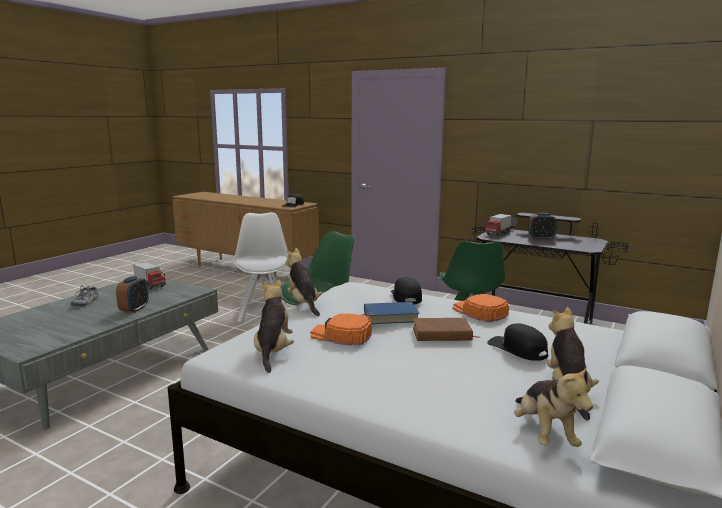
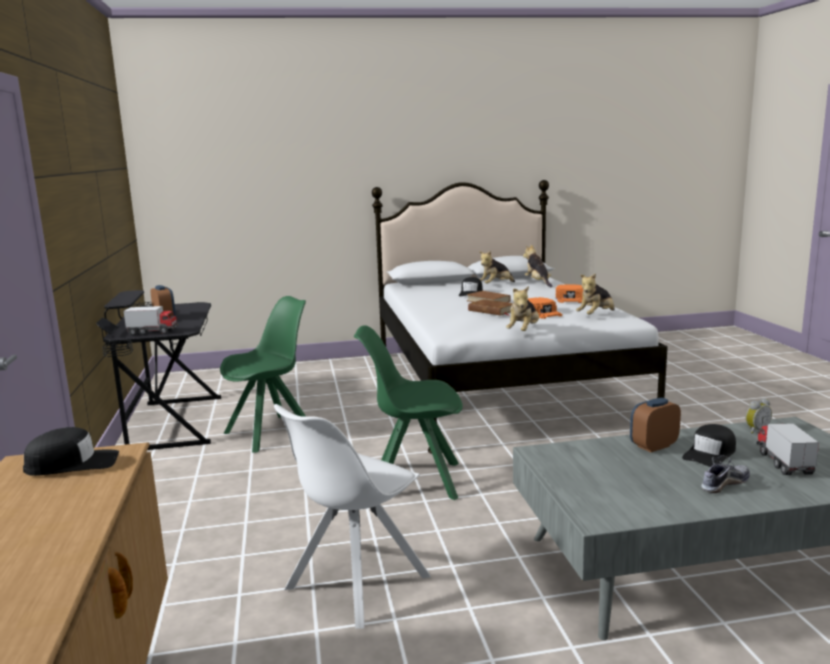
camera: 130 degrees left, 0 degrees up
(60, 339) = (755, 430): none -> alarm clock
(150, 285) = (601, 491): toy truck -> toy truck (783, 463)
(390, 316) = (491, 311): blue book -> brown book
(406, 297) = (446, 316): black cap -> black cap (710, 454)
(479, 312) = (430, 305): orange cap -> orange cap (570, 298)
(544, 433) = (538, 283): plush toy -> plush toy turned 60 degrees counterclockwise

